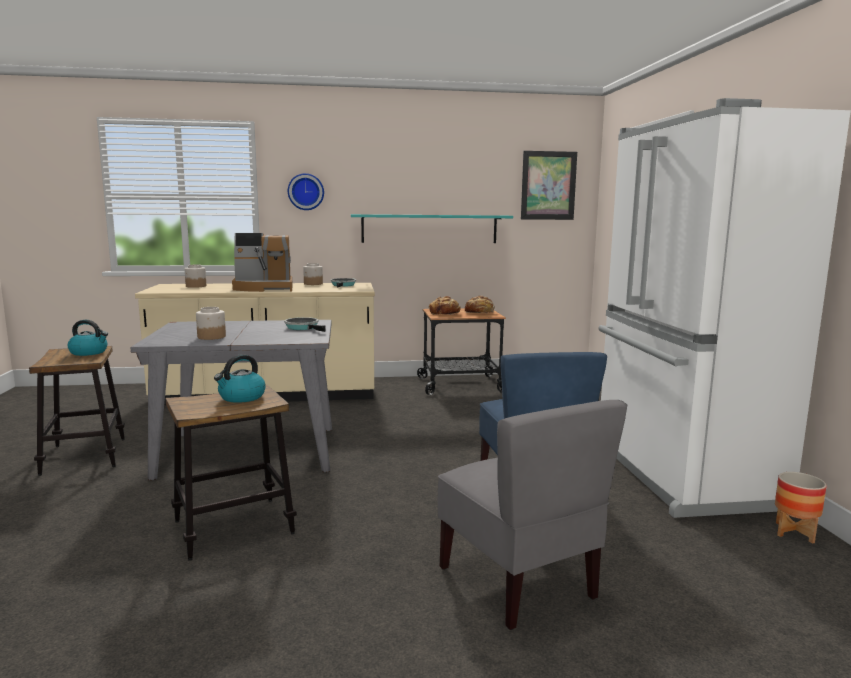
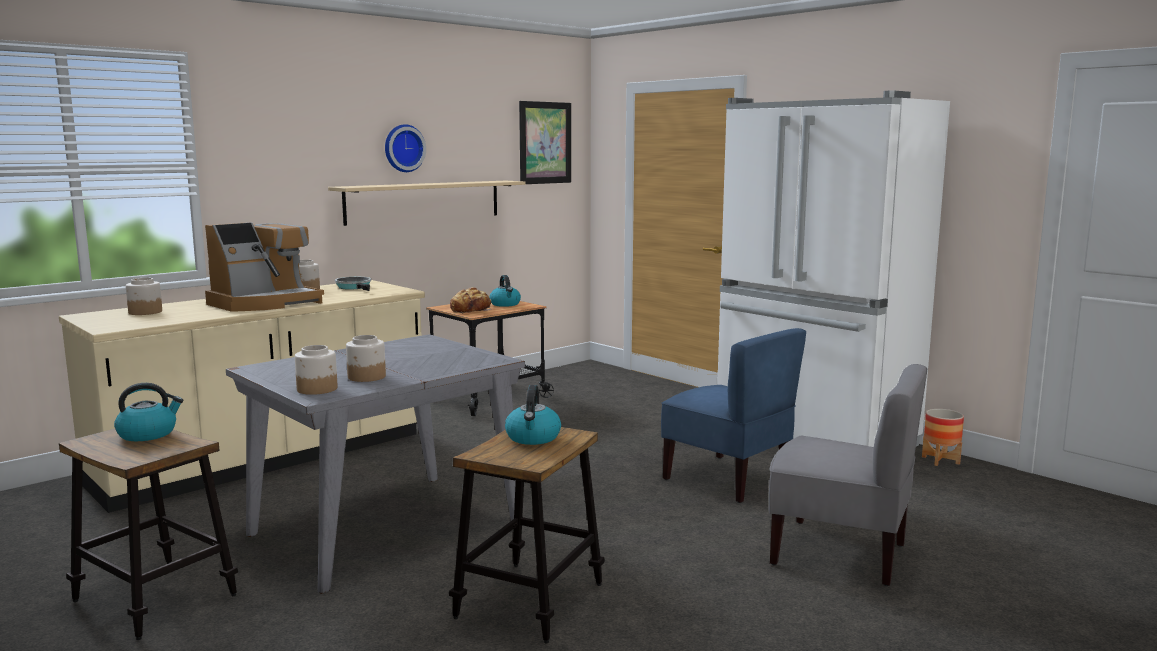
camera: 35 degrees left, 0 degrees up
(167, 339) = (317, 389): none -> jar
(303, 328) = (436, 348): frying pan -> none
(306, 192) = (267, 157): wall clock -> wall clock (403, 148)
(429, 229) = (424, 201): turquoise shelf -> beige shelf
(479, 313) = (505, 304): bread -> kettle

